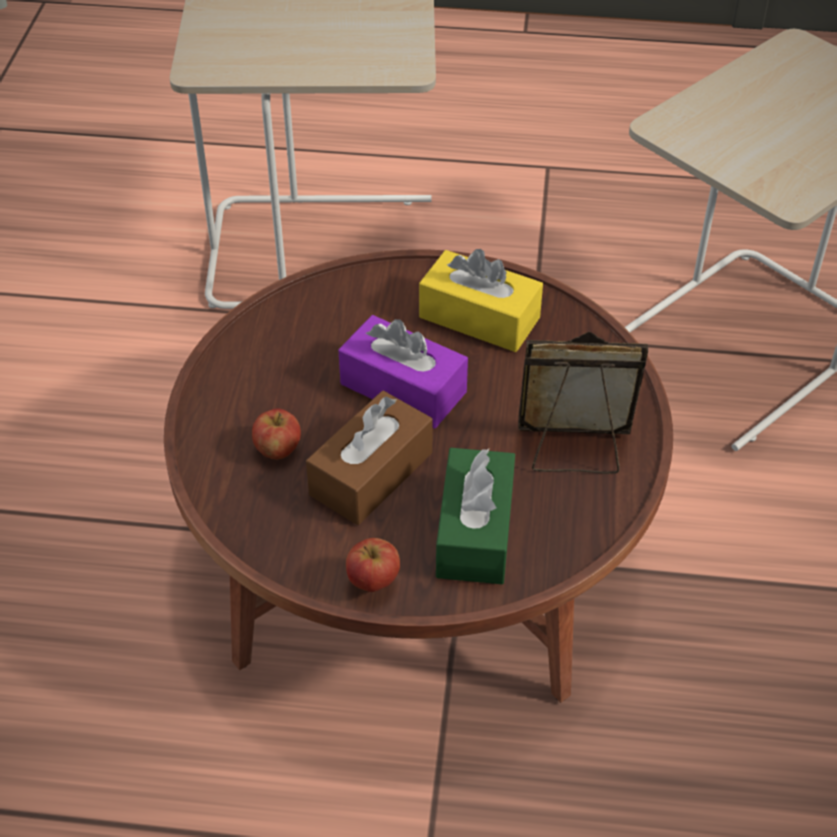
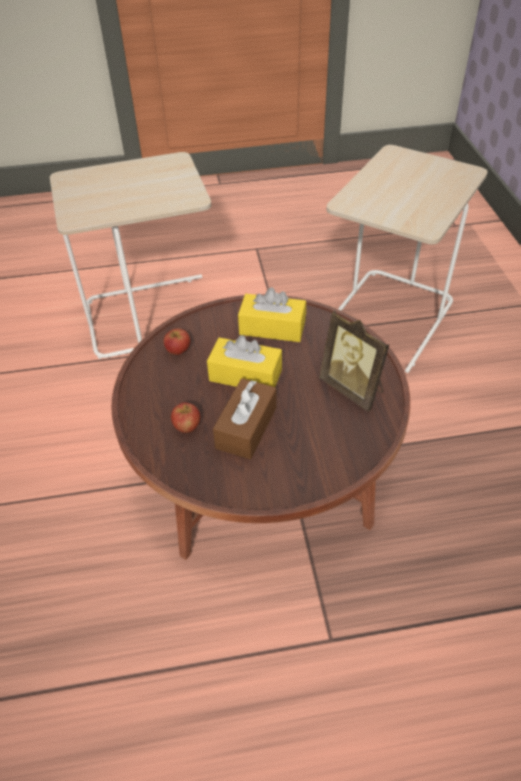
camera: 15 degrees left, 0 degrees up
(373, 580) = (273, 489): apple -> apple (178, 351)
(403, 388) = (245, 375): purple tissue box -> yellow tissue box
(475, 531) = (318, 446): green tissue box -> none
(574, 451) = (353, 389): picture frame -> picture frame turned 120 degrees counterclockwise

